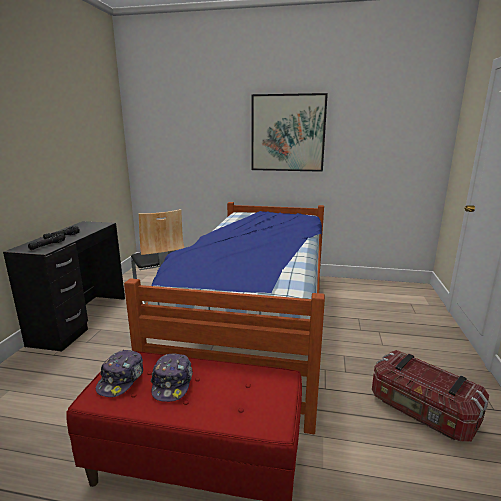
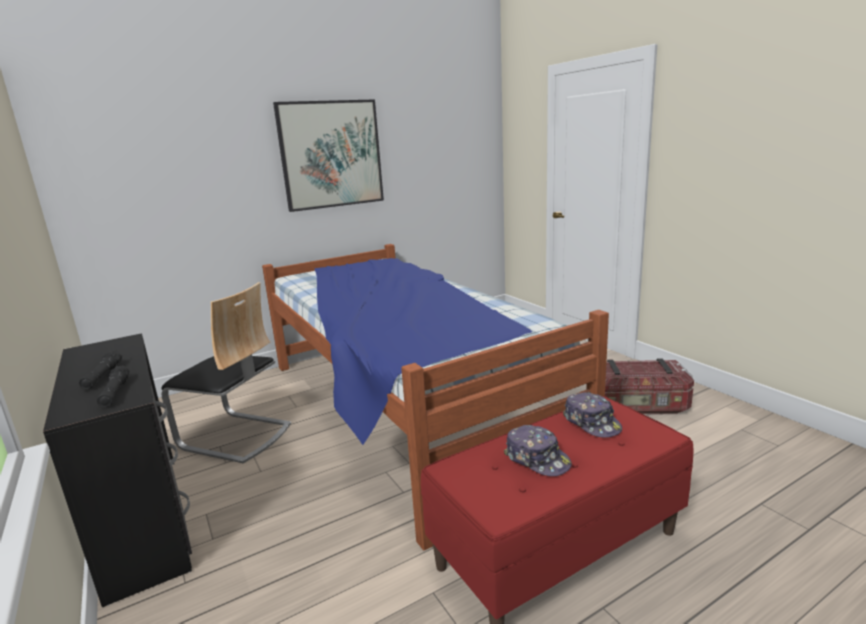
camera: 40 degrees left, 0 degrees up
(121, 379) = (487, 485): cap -> cap (592, 423)

